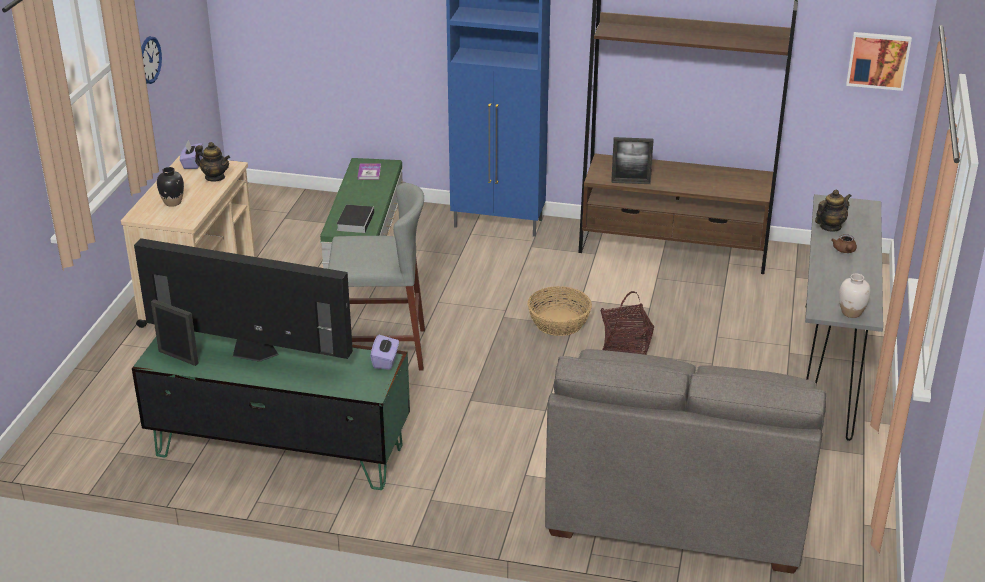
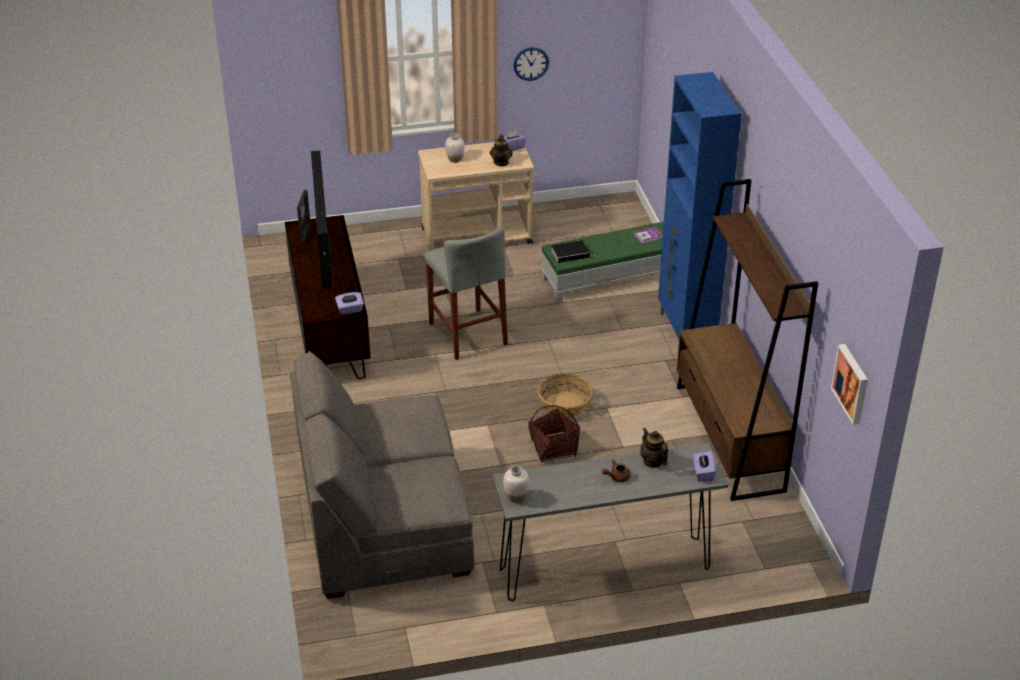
camera: 65 degrees right, 5 degrees up
(173, 202) = (455, 159): black vase -> white vase
(279, 449) = (330, 330): green tv stand -> brown tv stand
(630, 182) = (701, 354): picture frame -> none
(830, 227) = (653, 461): teapot -> teapot turned 150 degrees counterclockwise
(859, 208) = (703, 473): none -> purple tissue box

